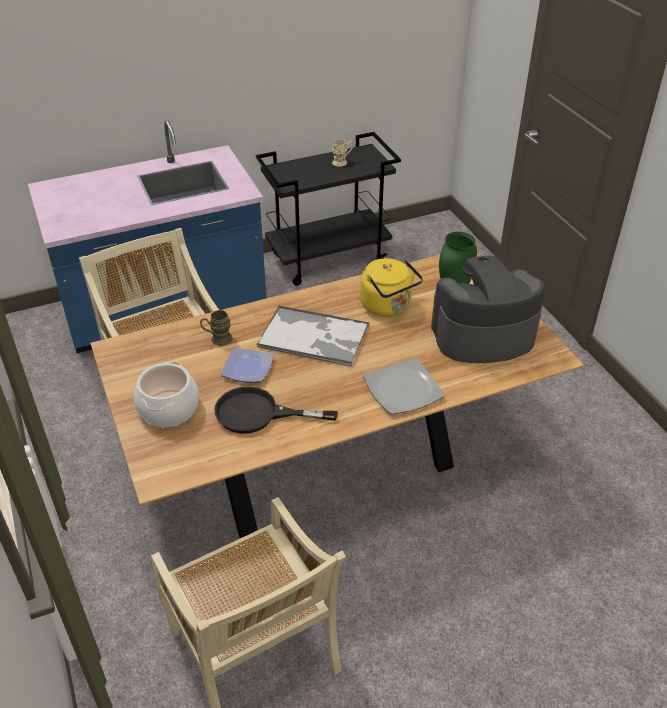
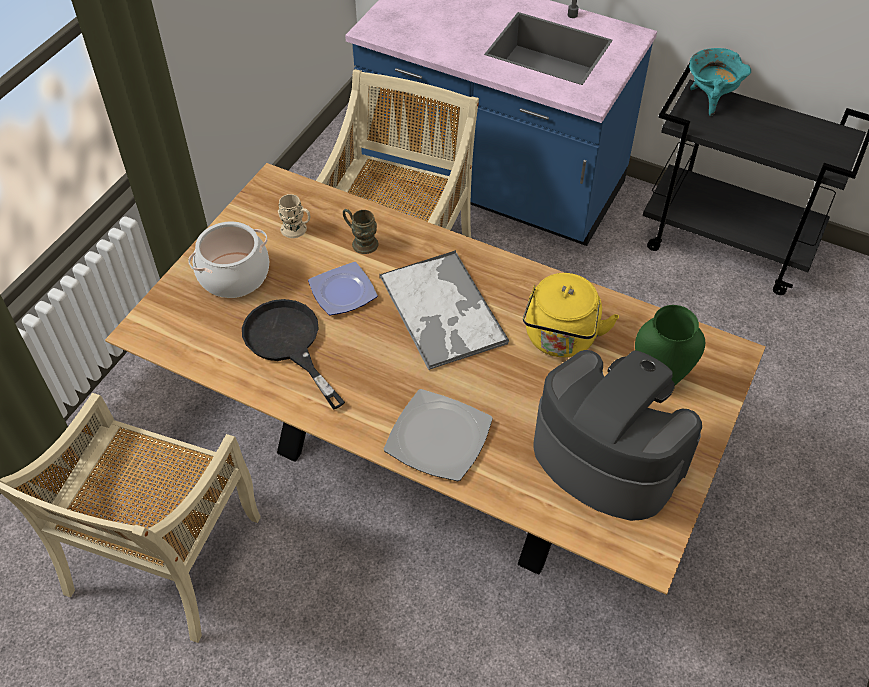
camera: 50 degrees right, 10 degrees up
(284, 169) = (710, 99): none -> turquoise cooking pot
(342, 162) = (790, 133): beige mug -> beige mug (297, 230)

